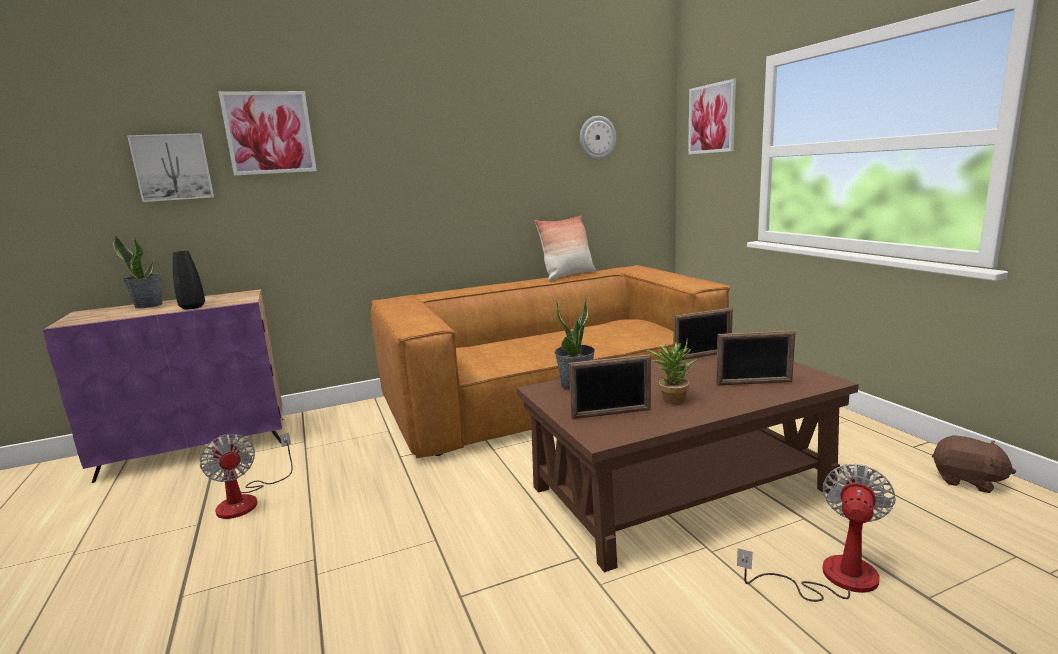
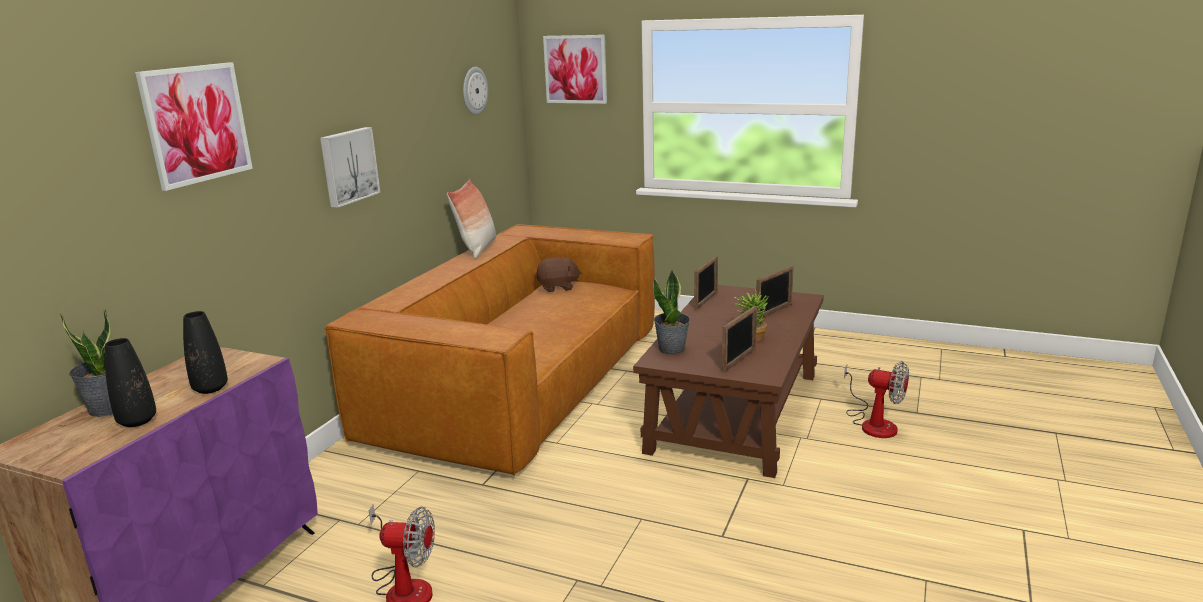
camera: 45 degrees left, 5 degrees up
(133, 313) = (137, 421): none -> black vase
(173, 167) = (87, 192): picture -> picture (348, 166)
(831, 577) = (873, 423): fan -> fan turned 135 degrees clockwise
(967, 480) = (859, 345): brown plush toy -> brown plush toy (558, 287)

